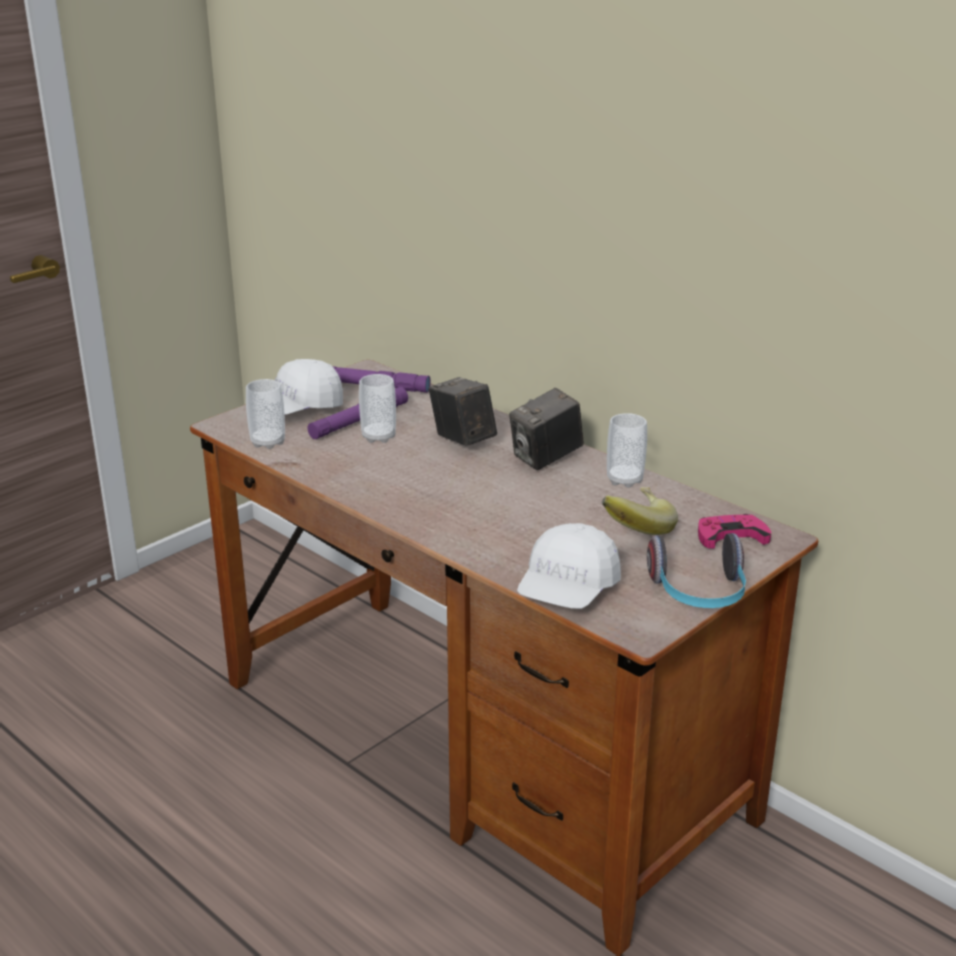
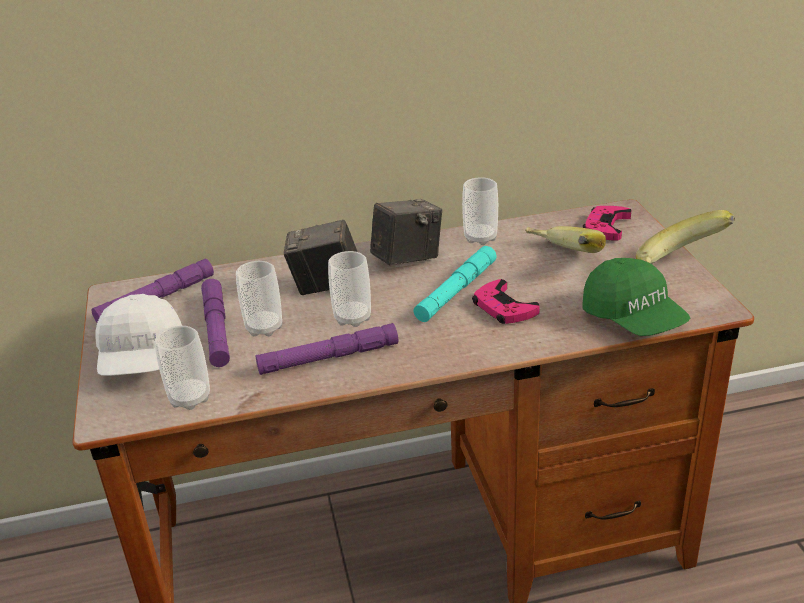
camera: 55 degrees left, 5 degrees up
(364, 473) = (328, 357): none -> purple flashlight
(428, 465) = (352, 318): none -> cup
(515, 524) = (503, 308): none -> pink game controller
(519, 495) = (456, 291): none -> turquoise flashlight
(546, 458) = (407, 259): camera -> camera turned 120 degrees counterclockwise
(567, 591) = (633, 318): white cap -> green cap
(699, 594) = (678, 266): headphones -> banana

